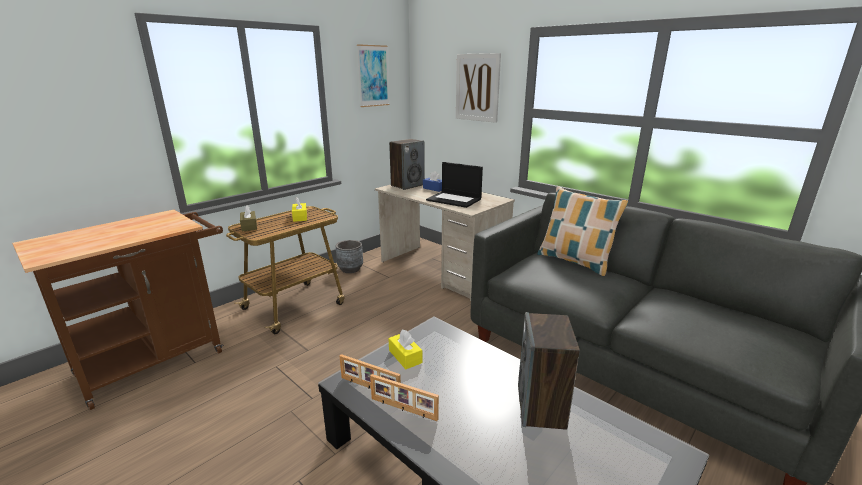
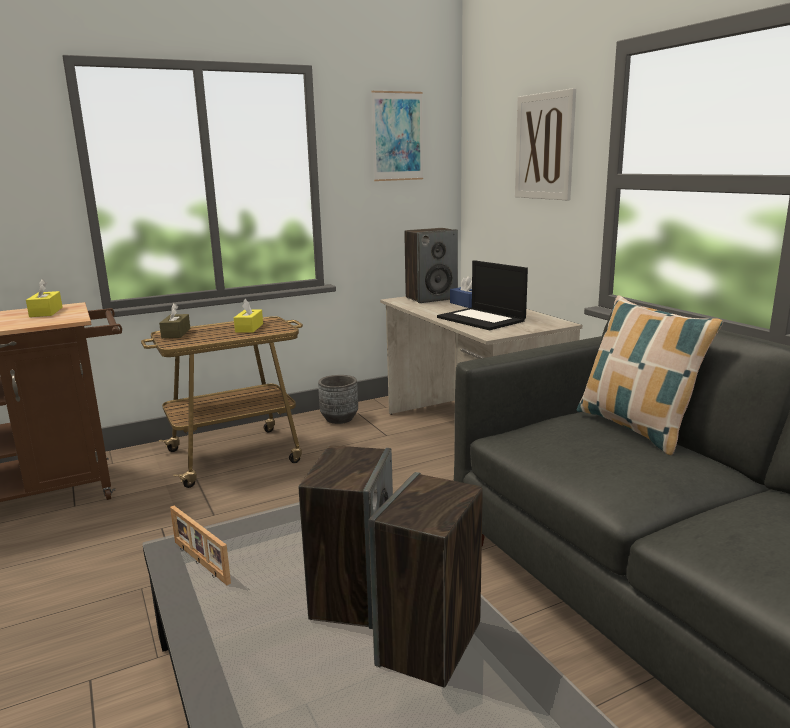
camera: 20 degrees right, 5 degrees down
(403, 409) = (220, 600): picture frame -> none
(405, 356) = (281, 531): yellow tissue box -> yellow tissue box (46, 312)
(479, 388) = (353, 595): none -> speaker

